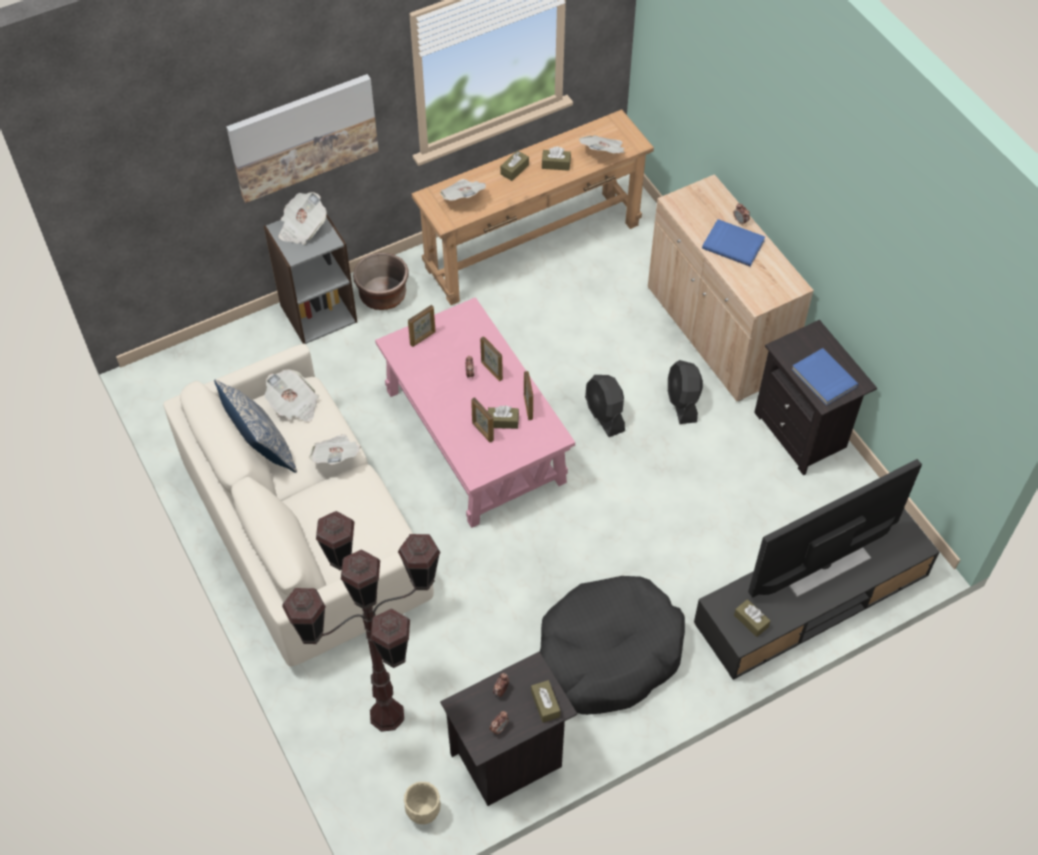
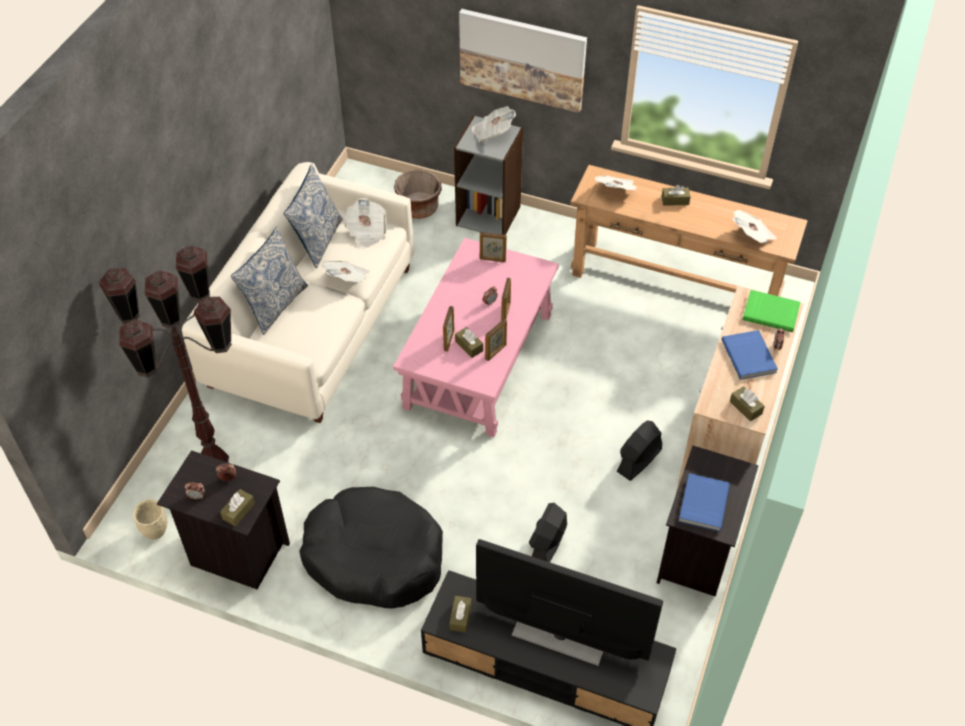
camera: 50 degrees right, 5 degrees down
(308, 533) = (275, 305): none -> pillow
(383, 296) = (539, 237): brown planter -> brown planter (418, 208)
(556, 164) = (708, 218): brown tissue box -> brown tissue box (745, 407)
(604, 415) = (575, 421): black fan -> black fan (547, 544)
(703, 199) = (771, 312): none -> green book

